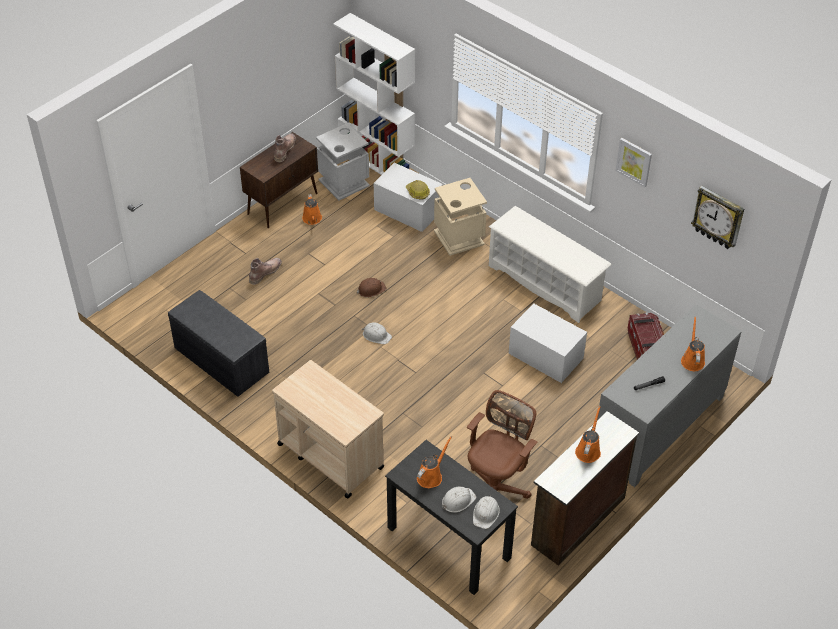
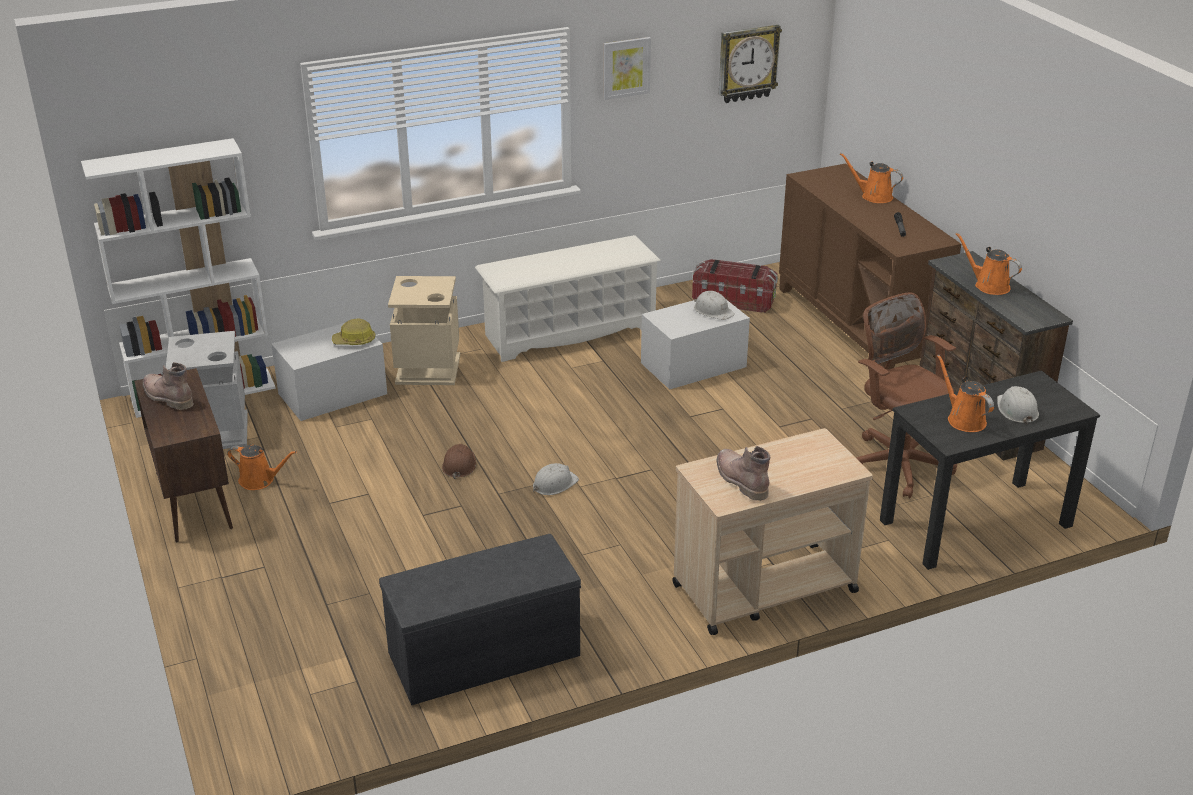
camera: 65 degrees left, 15 degrees down
(265, 272) = (328, 557): brown boot -> brown boot (740, 479)
(486, 513) = (1047, 395): white hard hat -> white hard hat (713, 311)
(659, 427) = (857, 325): grey cabinet -> brown cabinet

